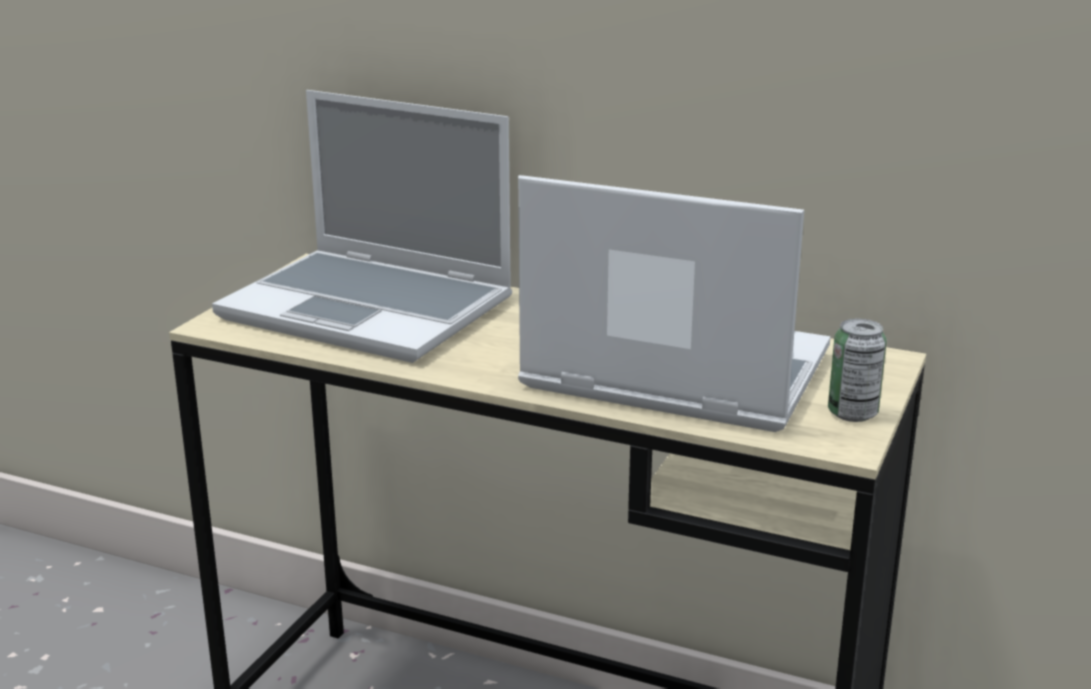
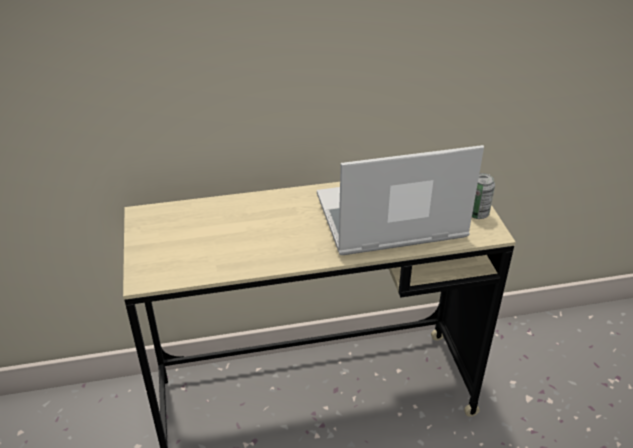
camera: 35 degrees left, 15 degrees up
(372, 309) = (211, 234): laptop -> none

